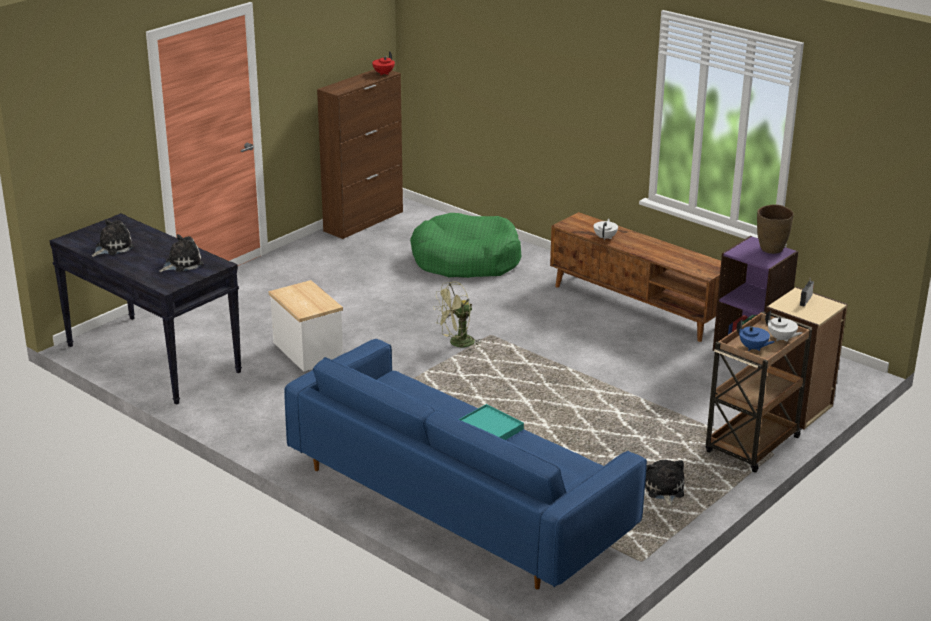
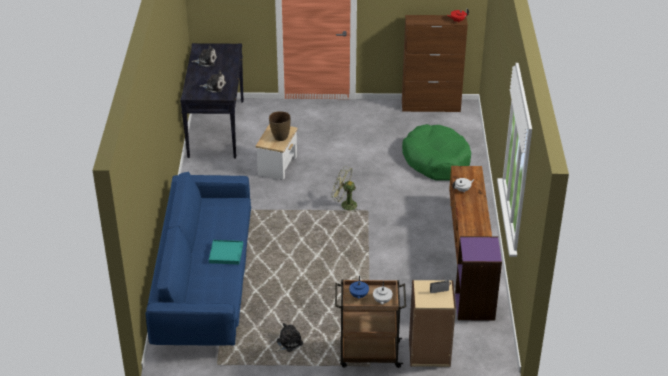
camera: 50 degrees right, 10 degrees up
(771, 249) = (489, 251): brown vase -> brown vase (280, 137)

